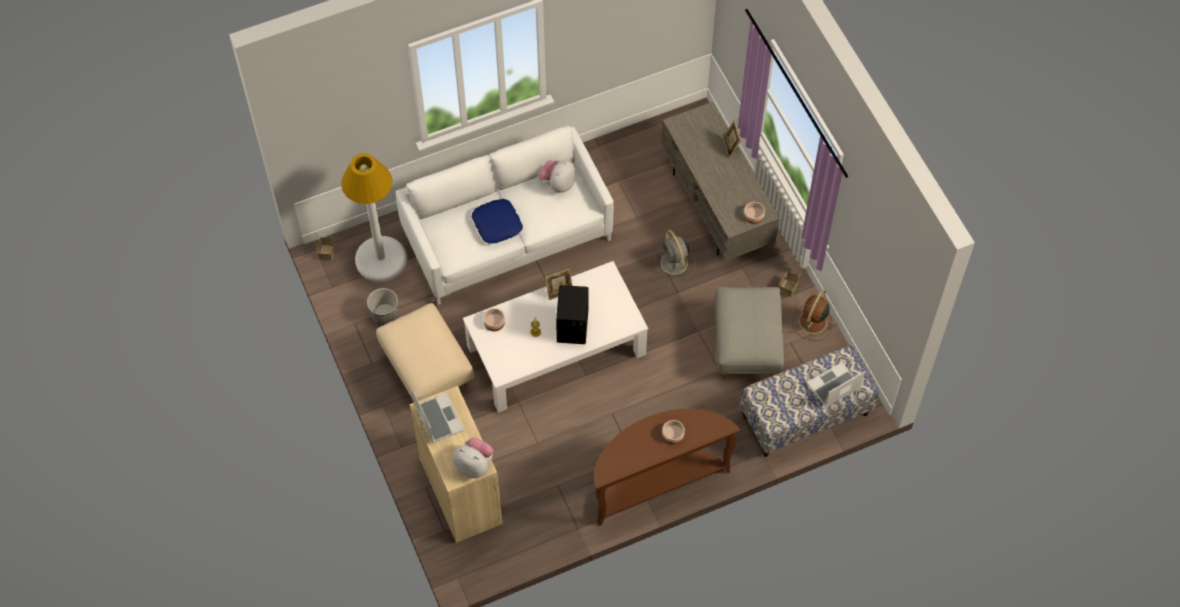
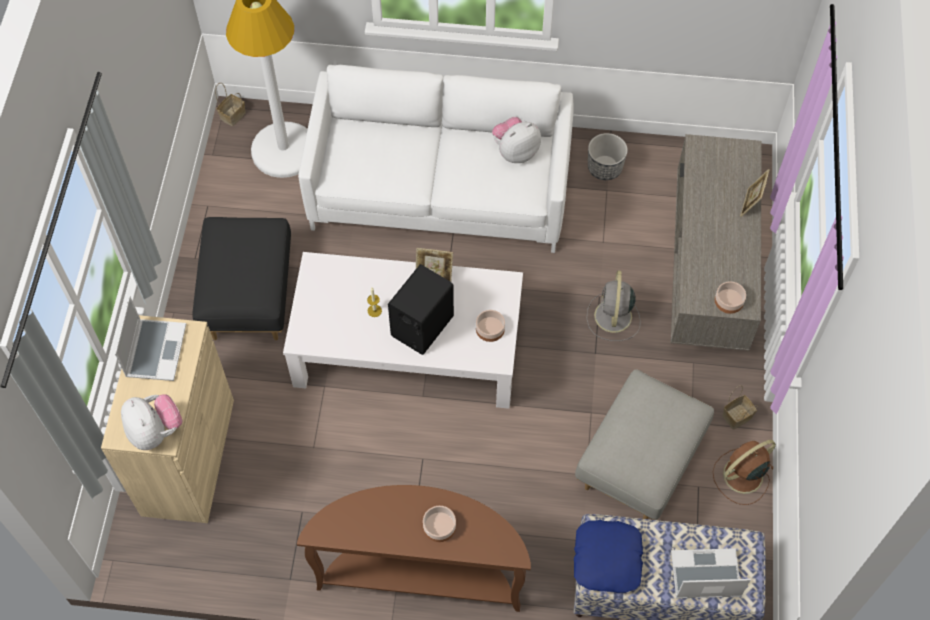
camera: 30 degrees right, 0 degrees up
(384, 313) = (247, 211): planter -> planter (605, 168)
(426, 369) = (248, 296): beige ottoman -> black ottoman
(494, 322) = (334, 274): bowl -> bowl (489, 328)
(497, 224) = (414, 164): blue pillow -> blue pillow (608, 559)

